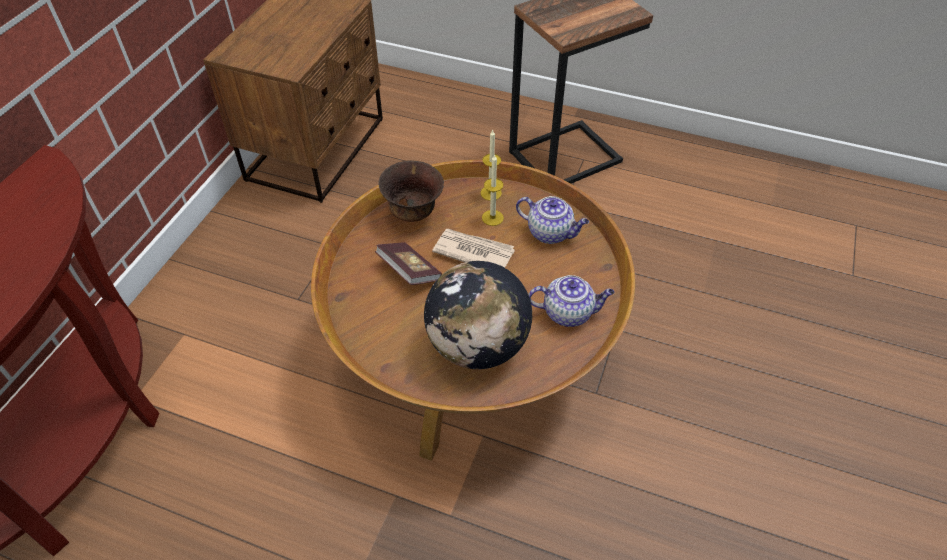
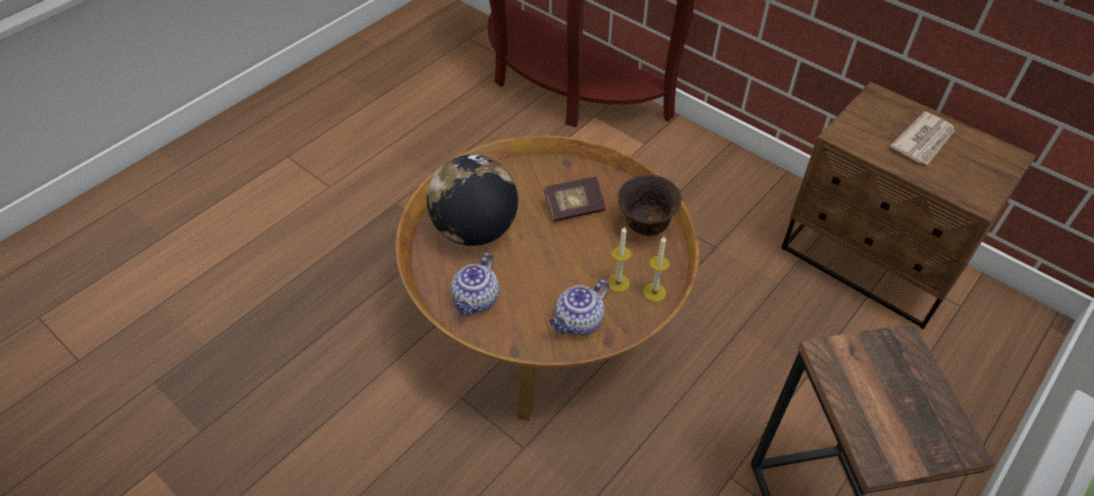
camera: 110 degrees right, 0 degrees up
(473, 252) = (579, 256): newspaper -> newspaper (923, 141)

